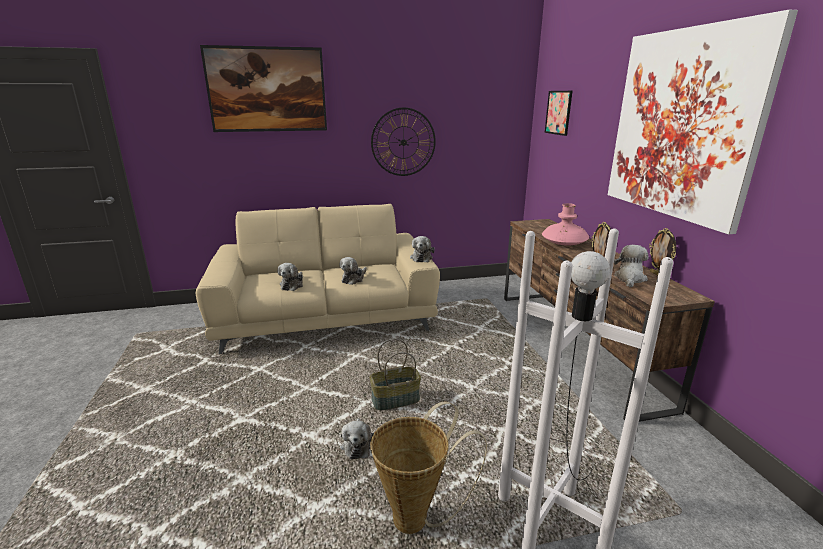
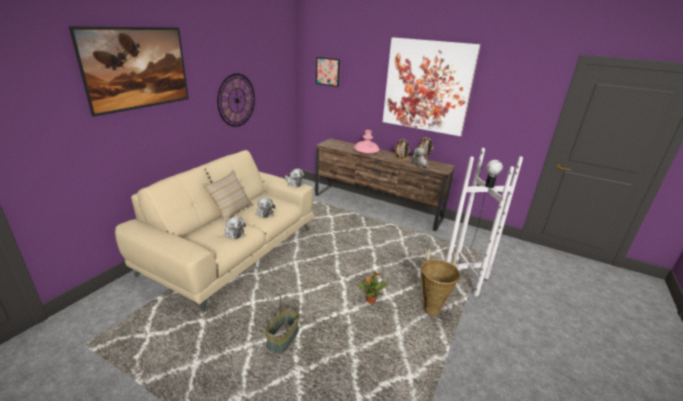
camera: 50 degrees left, 5 degrees up
(330, 267) = (231, 210): none -> beige pillow
(357, 445) = (370, 300): plush toy -> potted plant
(395, 400) = (352, 272): basket -> basket (283, 339)

